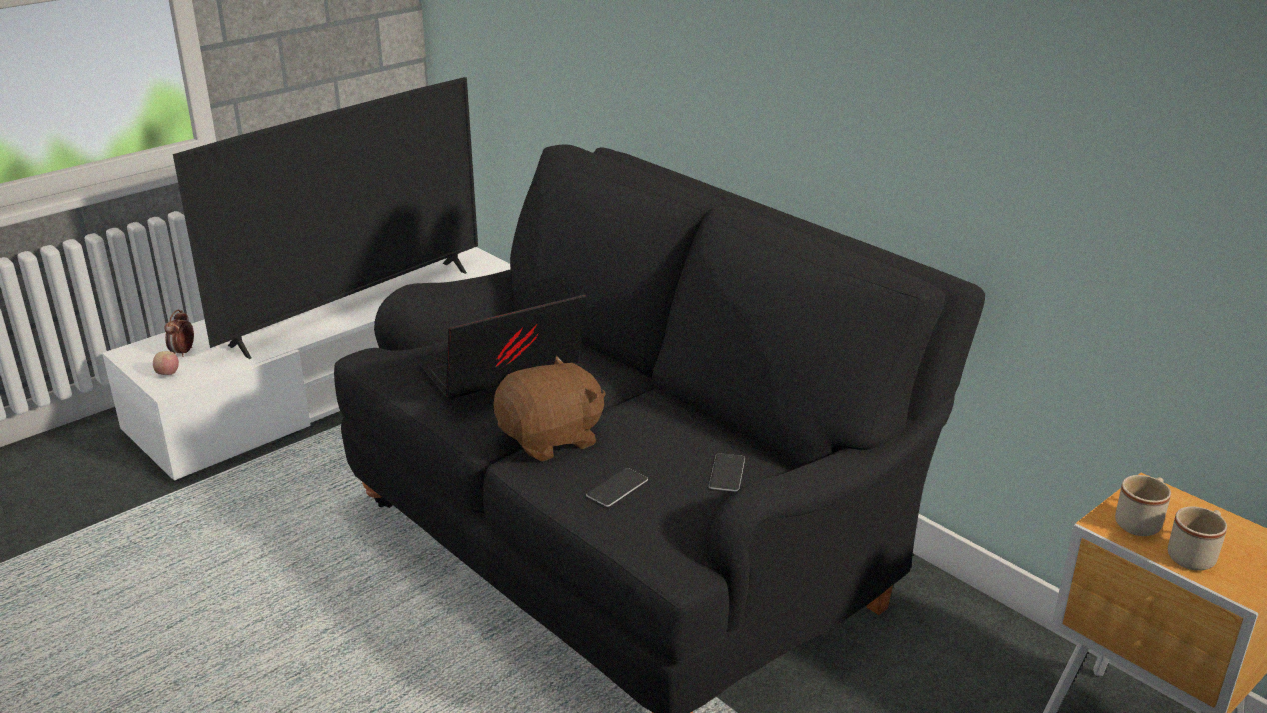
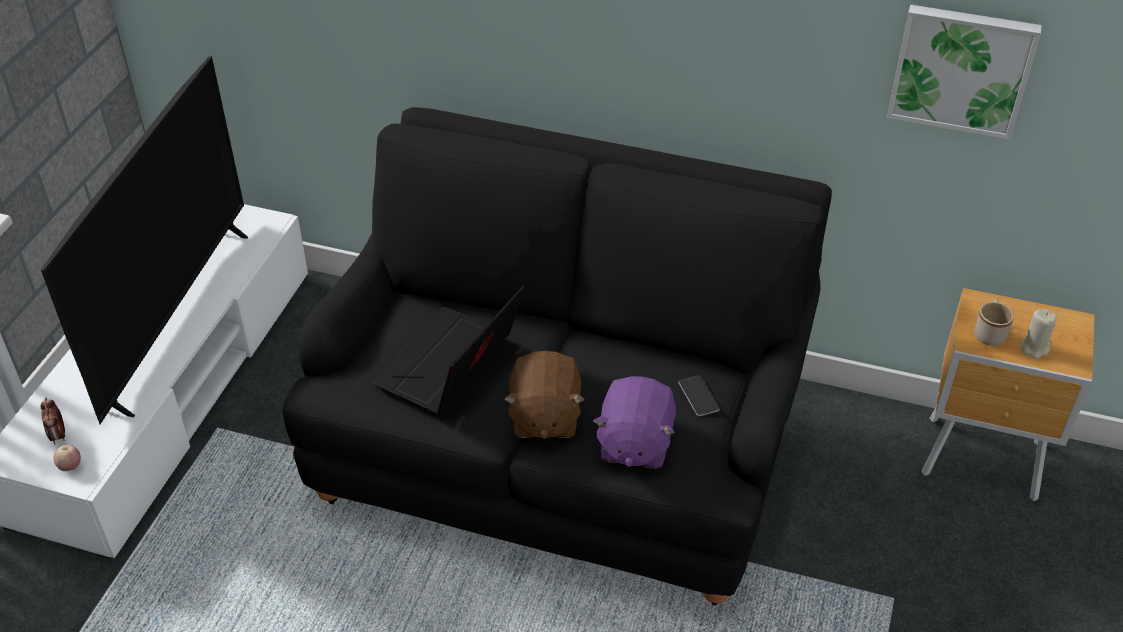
camera: 30 degrees left, 15 degrees up
(551, 439) = (544, 417): brown plush toy -> brown plush toy turned 150 degrees clockwise
(617, 487) = (634, 444): phone -> purple plush toy
(1147, 138) = (961, 69): none -> picture
(1194, 555) = (1034, 348): beige mug -> beige candle

